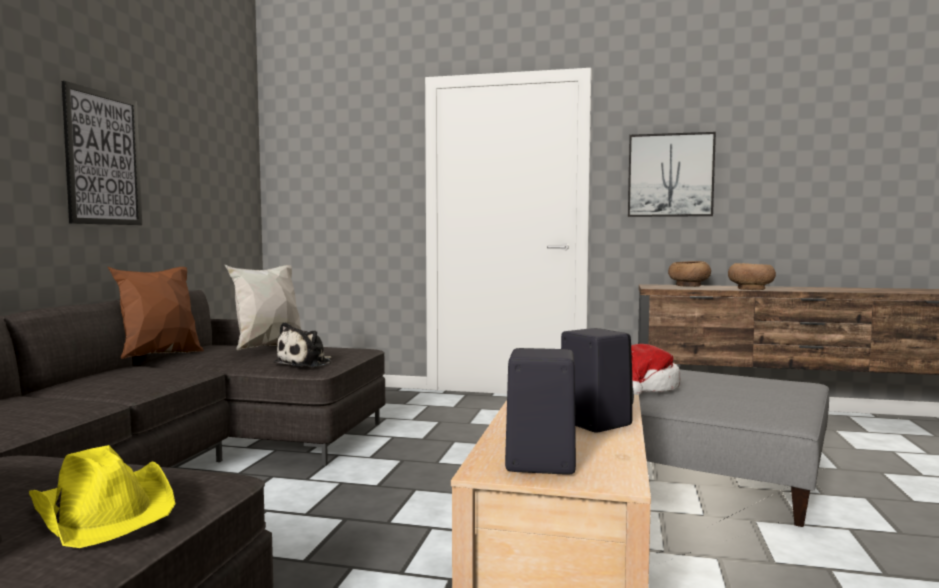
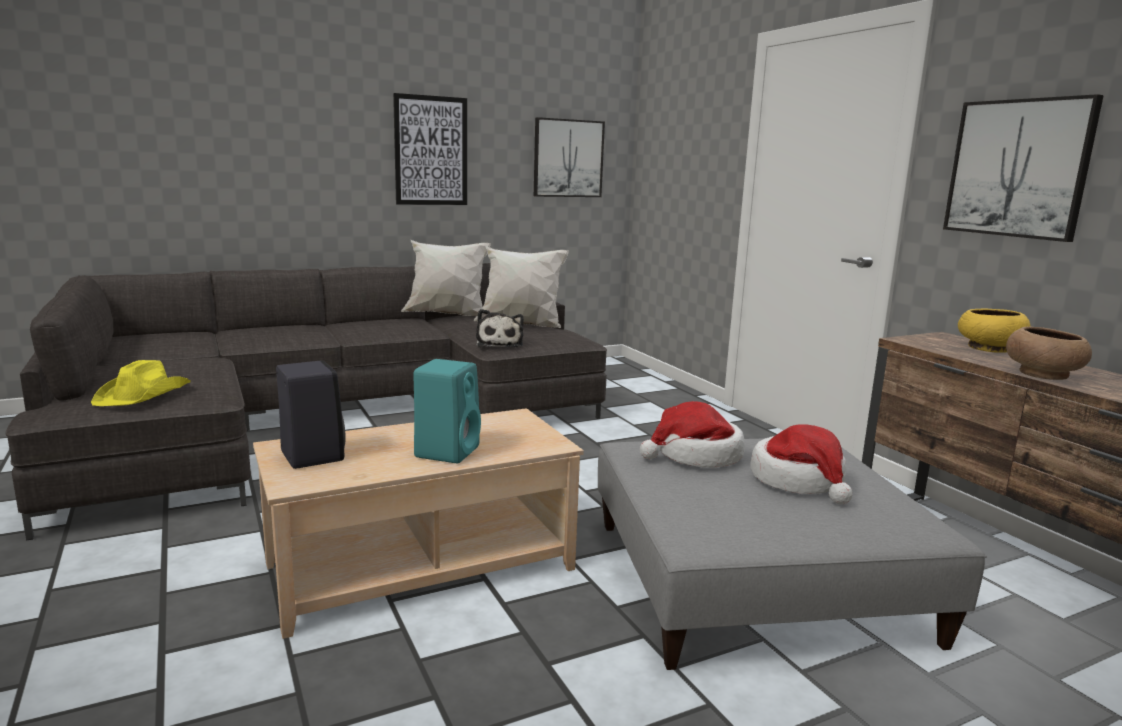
camera: 50 degrees right, 10 degrees up
(160, 357) = (447, 315): brown pillow -> white pillow
(218, 178) = (568, 158): none -> picture
(306, 363) = (499, 343): plush toy -> plush toy turned 90 degrees counterclockwise
(592, 422) = (447, 451): black speaker -> turquoise speaker
(688, 286) = (988, 348): brown bowl -> yellow bowl
(712, 382) = (799, 481): none -> hat

